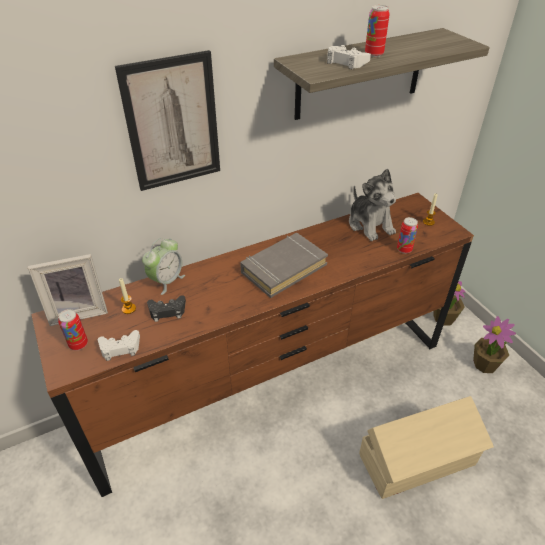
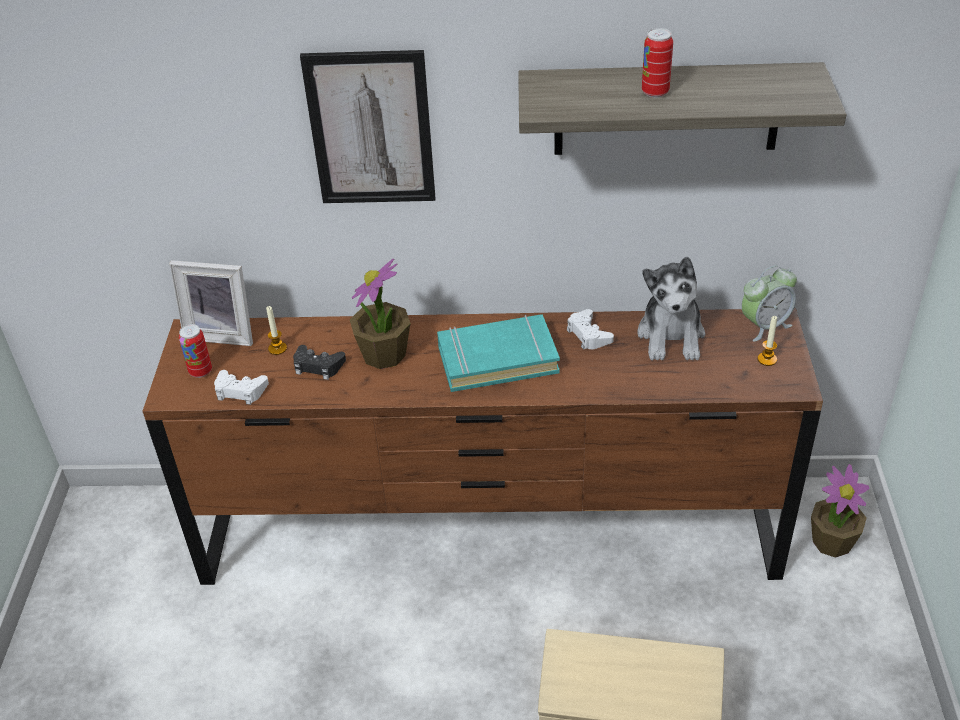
camera: 30 degrees right, 0 degrees up
(166, 281) = (341, 328): alarm clock -> alarm clock (764, 326)
(283, 268) = (497, 359): grey book -> turquoise book
(346, 62) = (601, 97): white game controller -> white game controller (588, 335)
(404, 249) = (690, 388): can -> none
(485, 364) = (847, 638): potted plant -> potted plant (384, 354)

